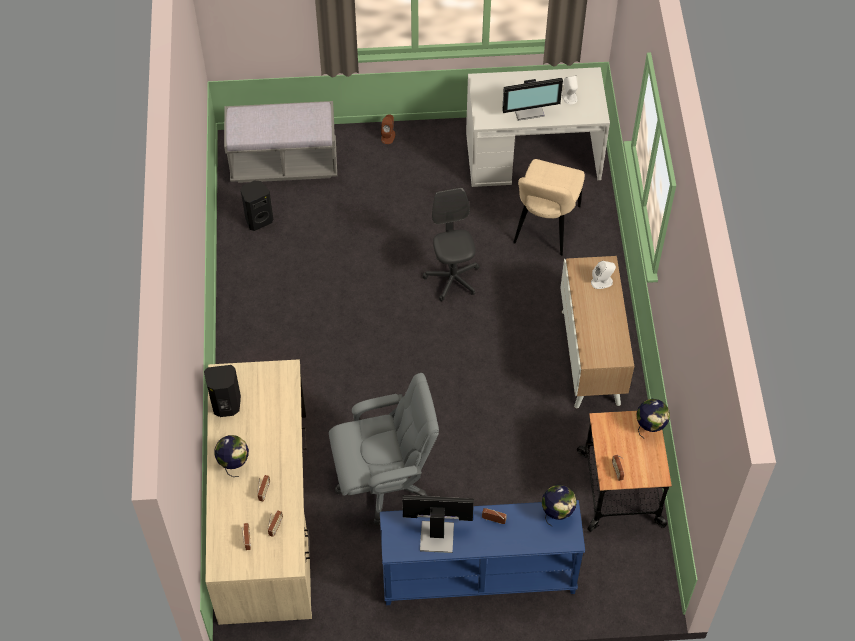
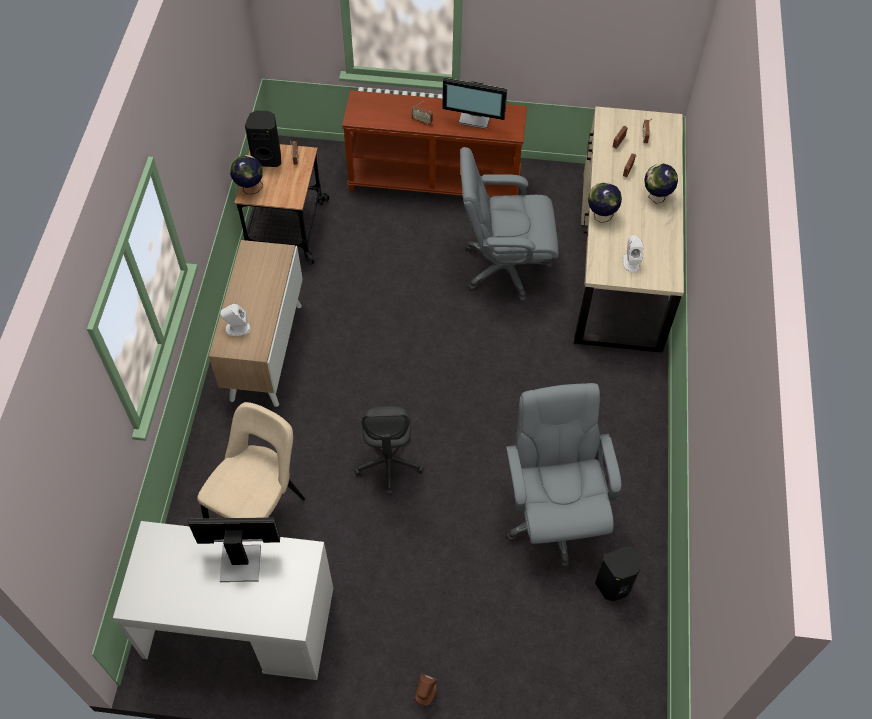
camera: 170 degrees left, 0 degrees up
(226, 405) = (664, 249): black speaker -> black speaker (268, 158)
(284, 163) = (575, 671): grey bench -> none
(310, 261) = (553, 516): none -> grey office chair
(478, 577) = (435, 182): blue console table -> brown console table
(557, 513) = (364, 117): globe -> globe (601, 216)
(569, 96) = (177, 572): white speaker -> white speaker (630, 262)

